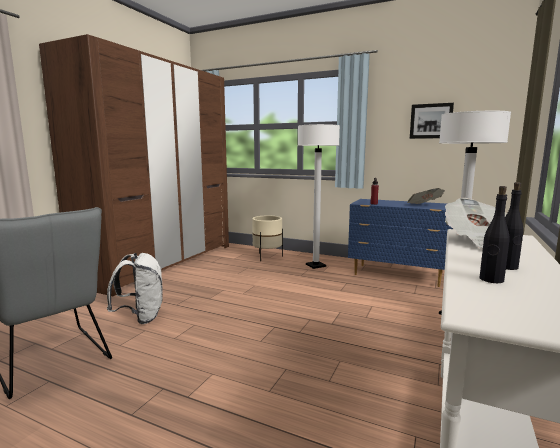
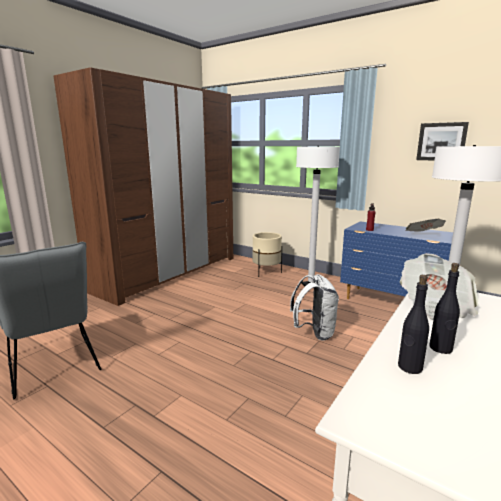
camera: 10 degrees right, 5 degrees up
(141, 317) = (135, 330): white backpack -> white backpack (314, 333)

